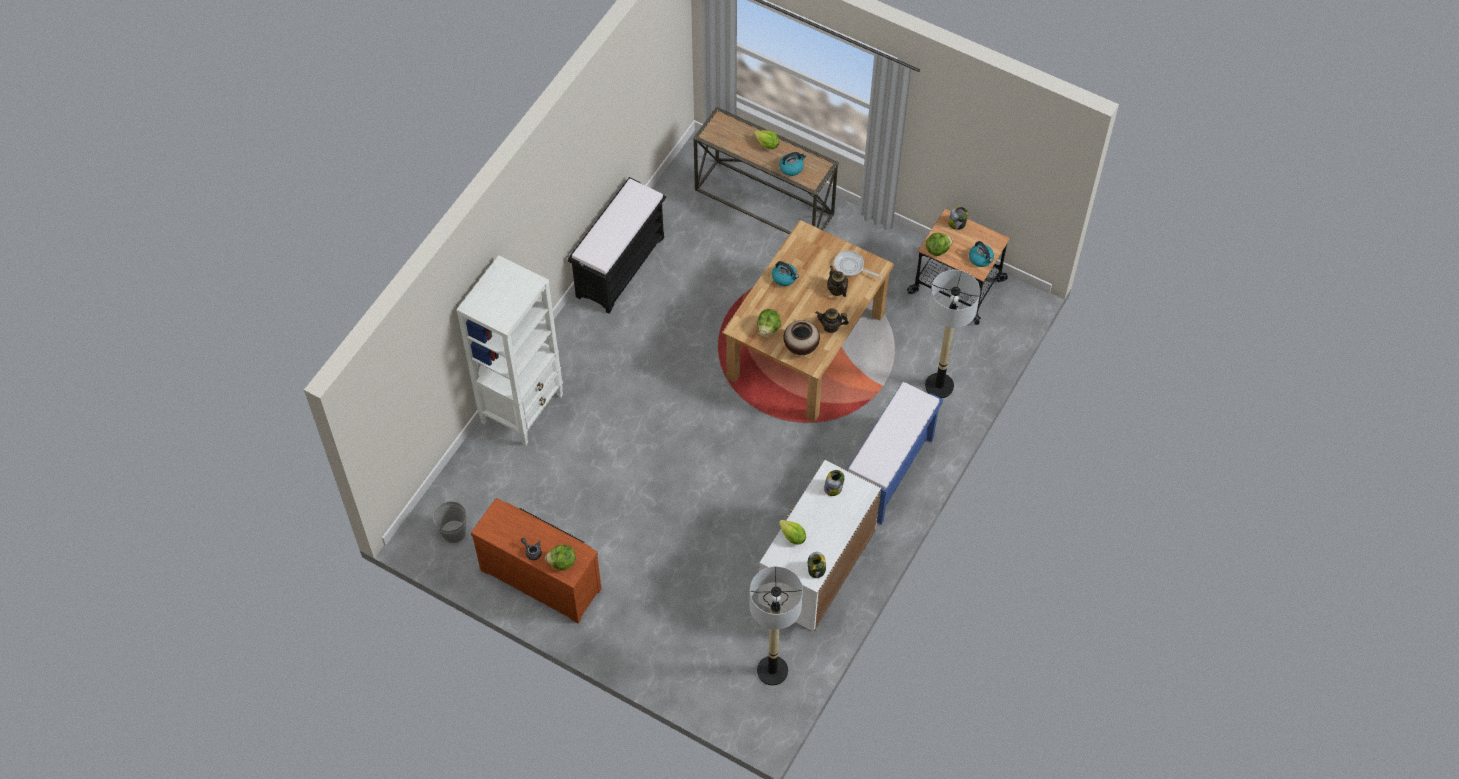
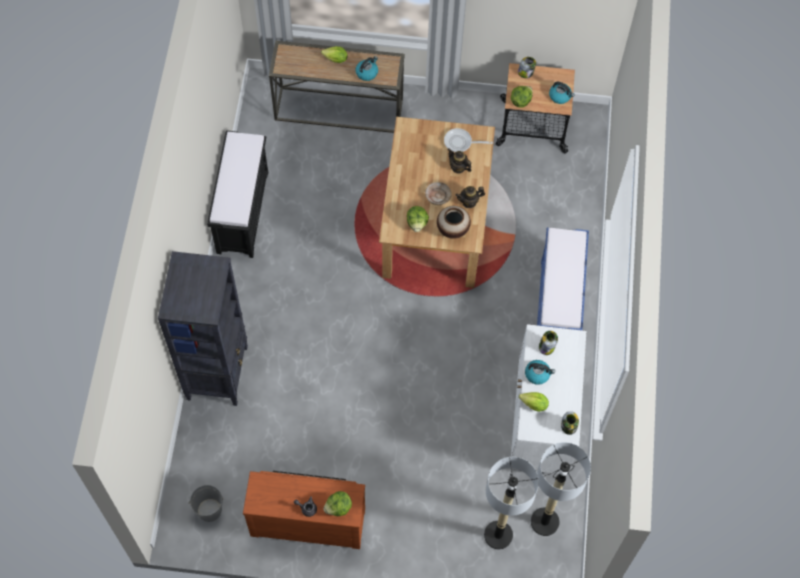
camera: 25 degrees left, 5 degrees up
(523, 408) = (218, 372): white bookcase -> black bookcase
(784, 278) = (409, 173): kettle -> kettle (537, 374)
(802, 309) = (437, 195): none -> beige plate
(939, 386) = (561, 217): floor lamp -> floor lamp (498, 535)

